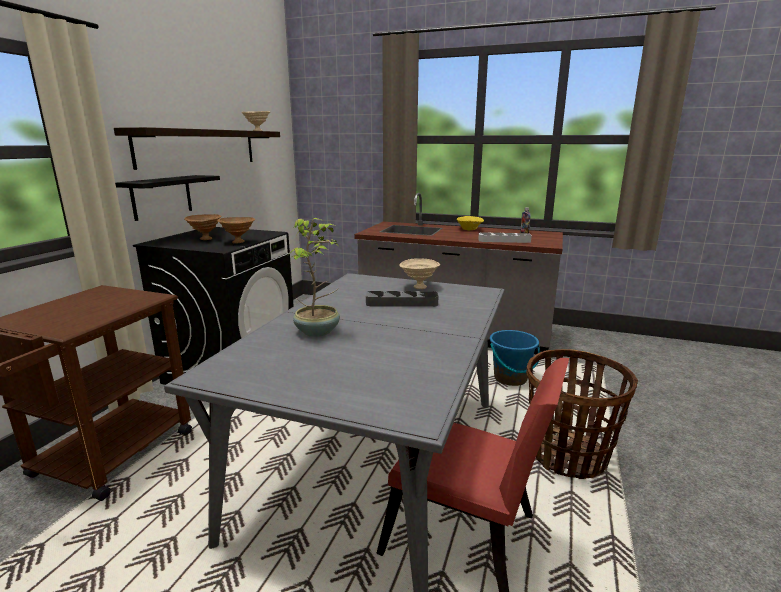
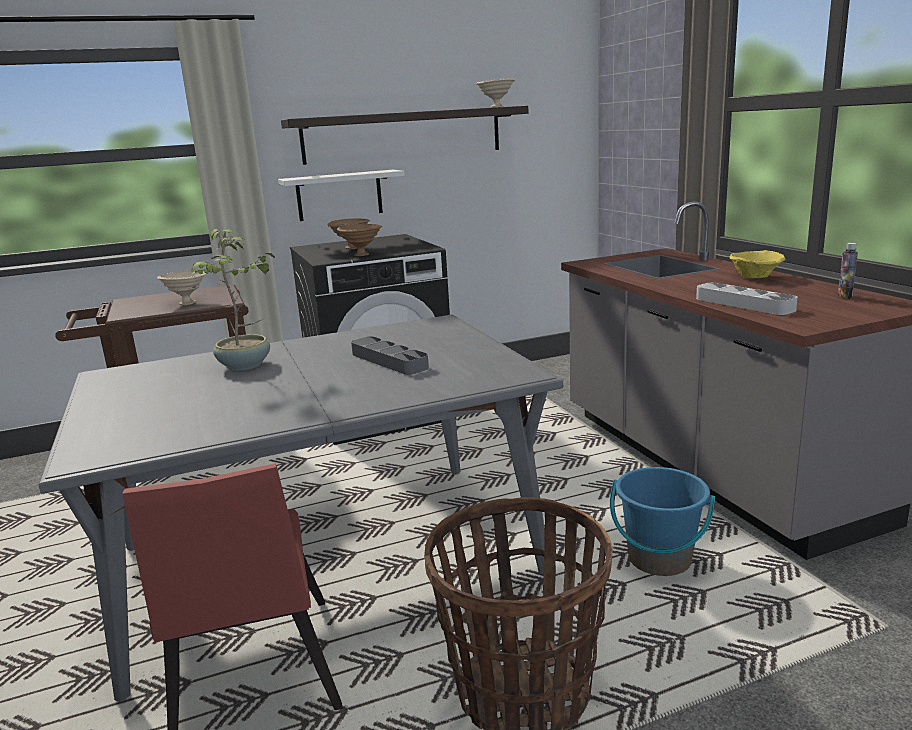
camera: 50 degrees right, 0 degrees up
(162, 197) = (339, 195): black shelf -> white shelf
(419, 287) = (463, 348): beige bowl -> beige bowl (186, 303)

